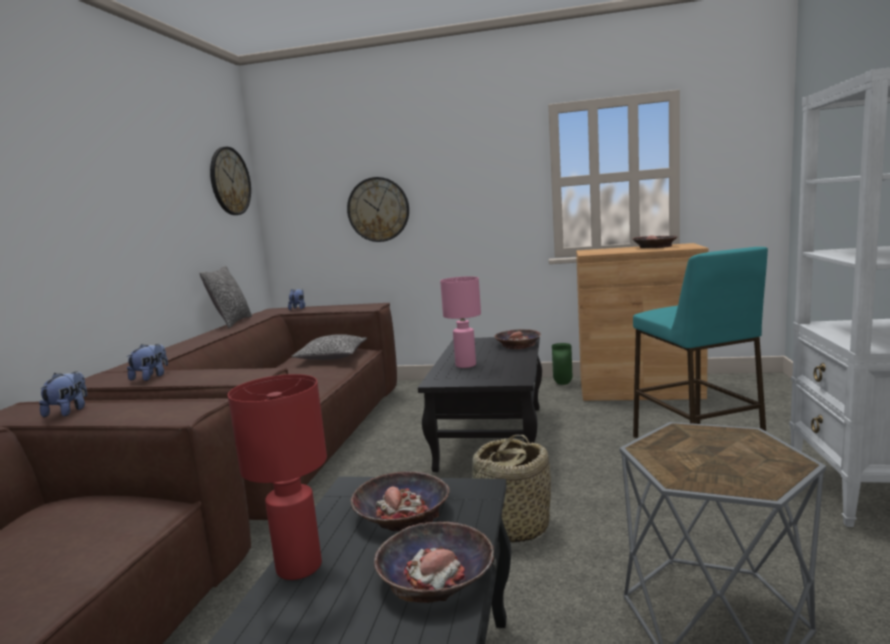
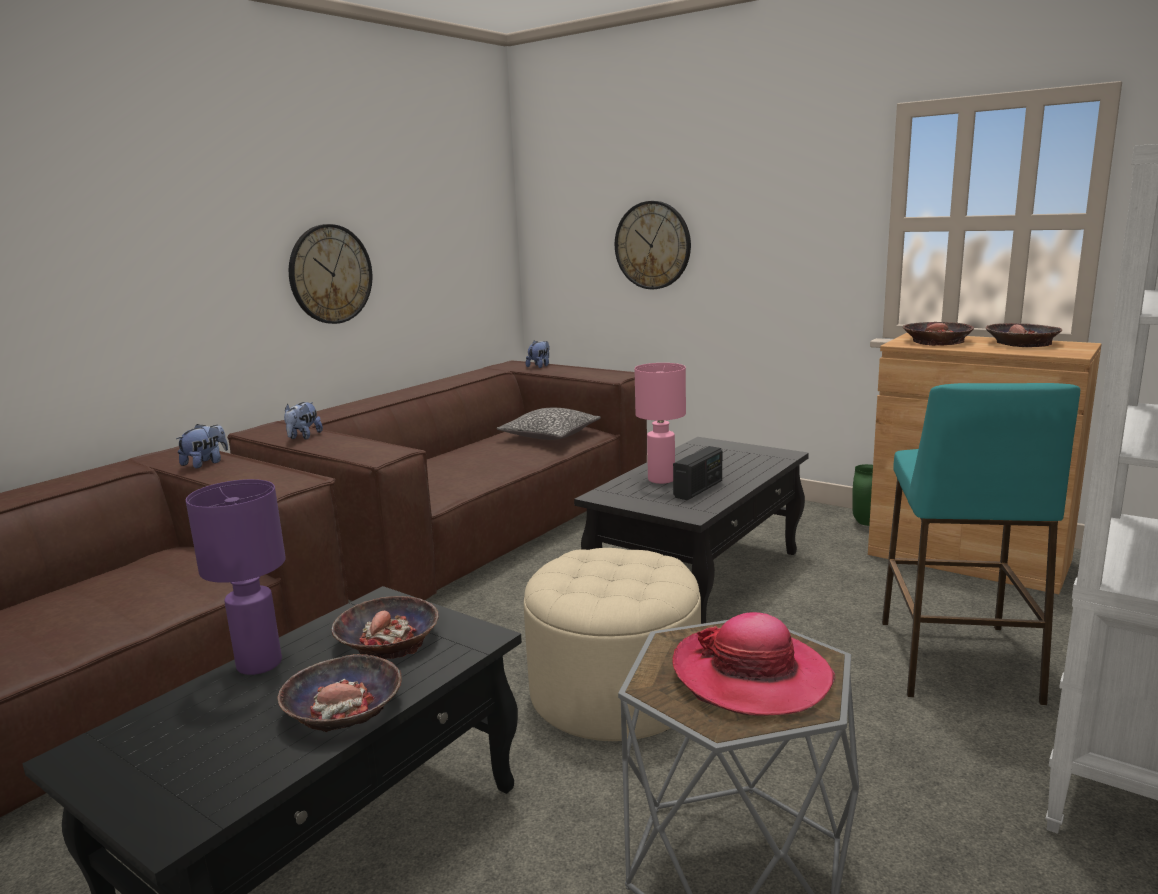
camera: 25 degrees right, 5 degrees up
(151, 377) = (303, 437): plush toy -> plush toy turned 150 degrees clockwise
(230, 181) = (476, 200): wall clock -> wall clock (330, 274)
(232, 323) = (453, 376): pillow -> none
(300, 566) = (260, 664): red table lamp -> purple table lamp
(500, 366) = (698, 489): none -> radio
(511, 527) = (614, 692): basket -> beige ottoman
(518, 344) = (761, 461): bowl -> bowl (936, 341)
(728, 455) = (751, 675): none -> hat

